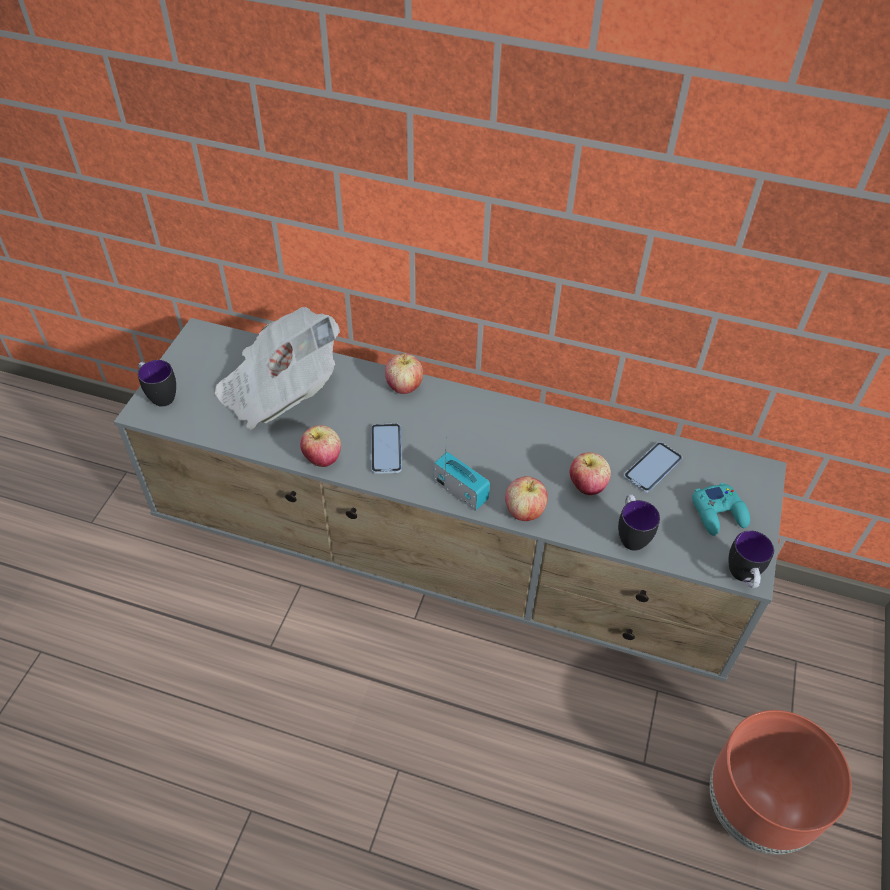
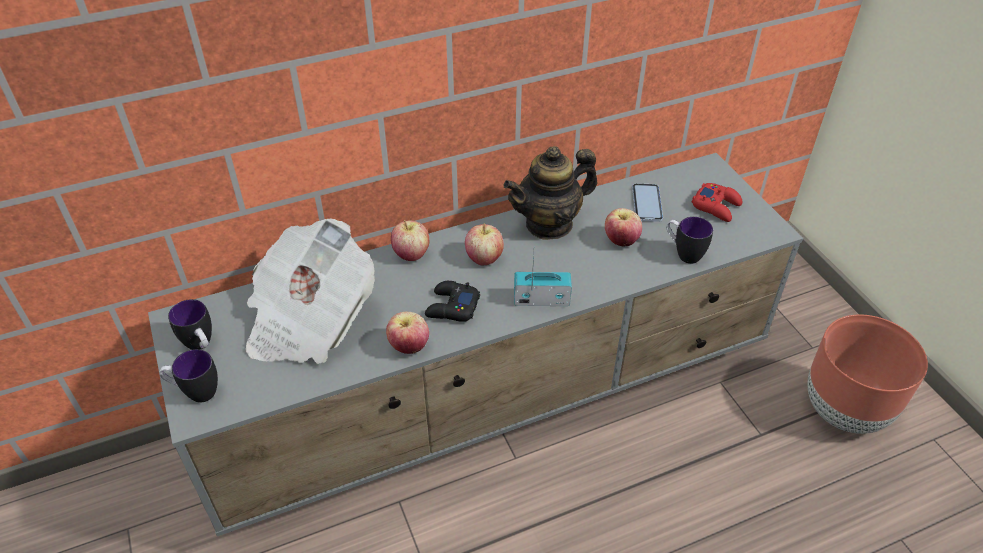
camera: 40 degrees left, 5 degrees down
(386, 449) = (452, 307): phone -> black game controller
(524, 511) = (601, 284): apple -> apple (484, 258)
(542, 431) = (549, 224): none -> teapot
(719, 513) = (716, 206): turquoise game controller -> red game controller
(743, 578) = (774, 235): mug -> mug (201, 346)

